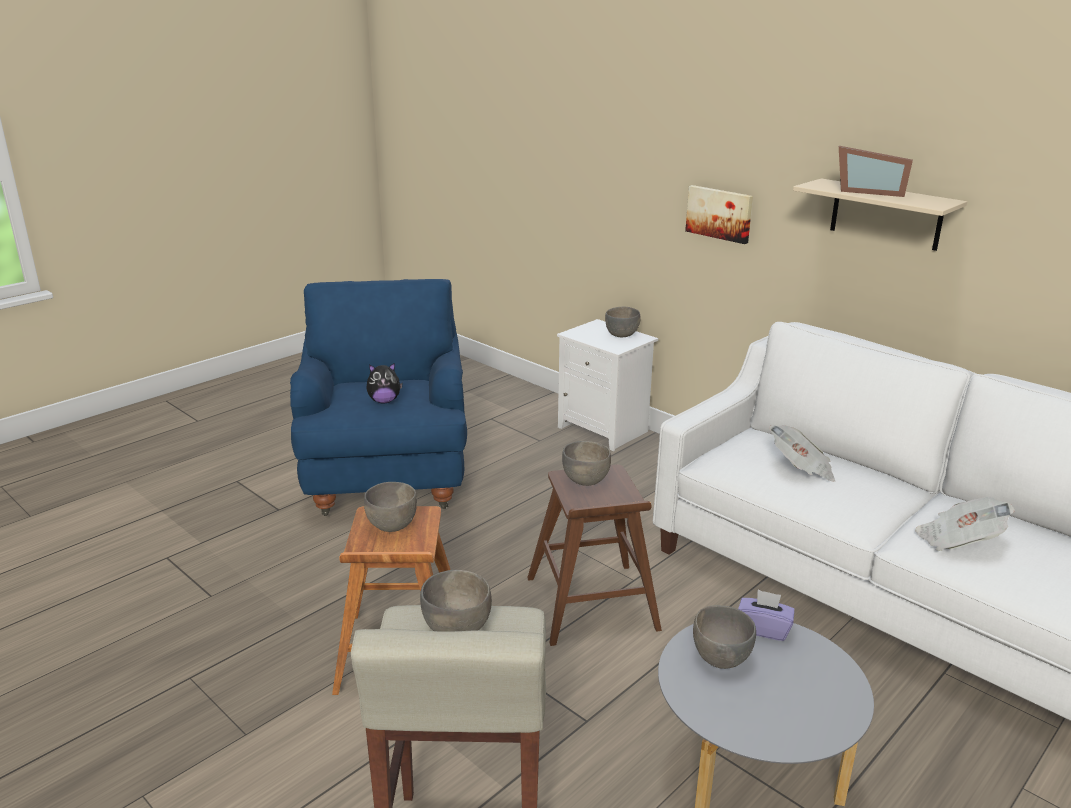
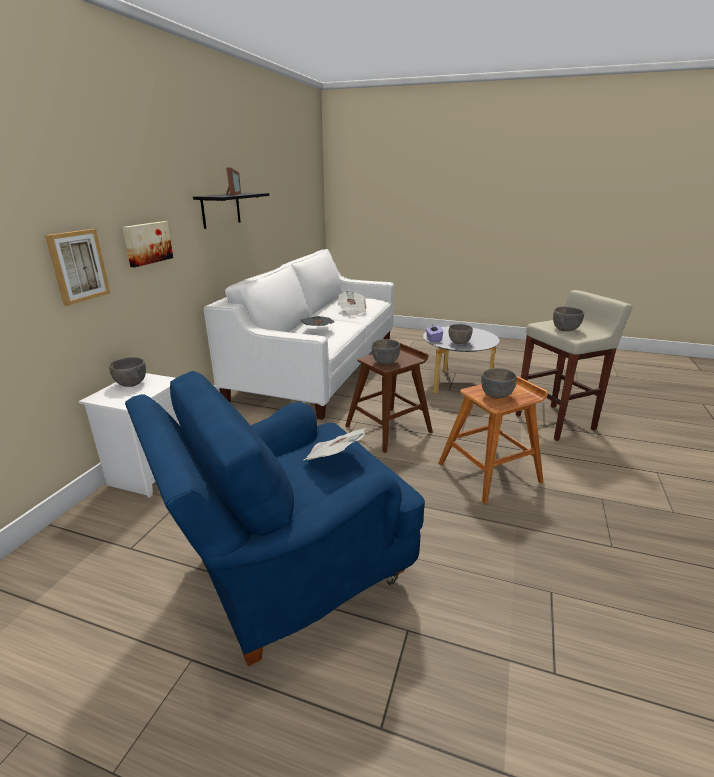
camera: 115 degrees left, 0 degrees up
(384, 401) = (334, 458): plush toy -> newspaper
(635, 205) = (78, 266): none -> picture
(886, 214) = (221, 210): beige shelf -> black shelf

